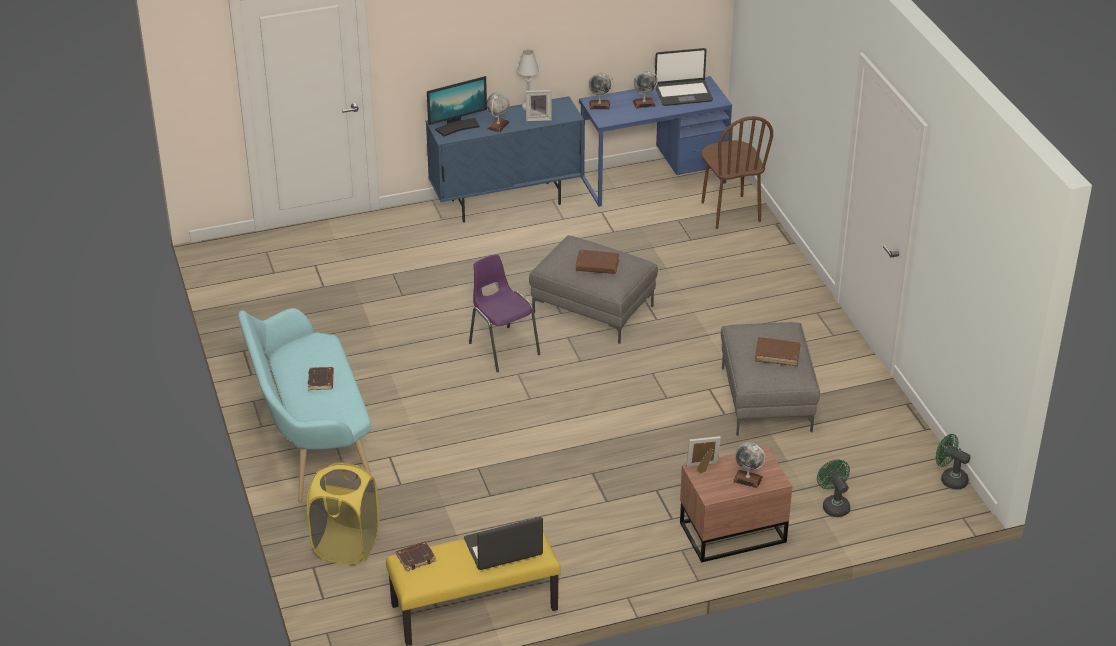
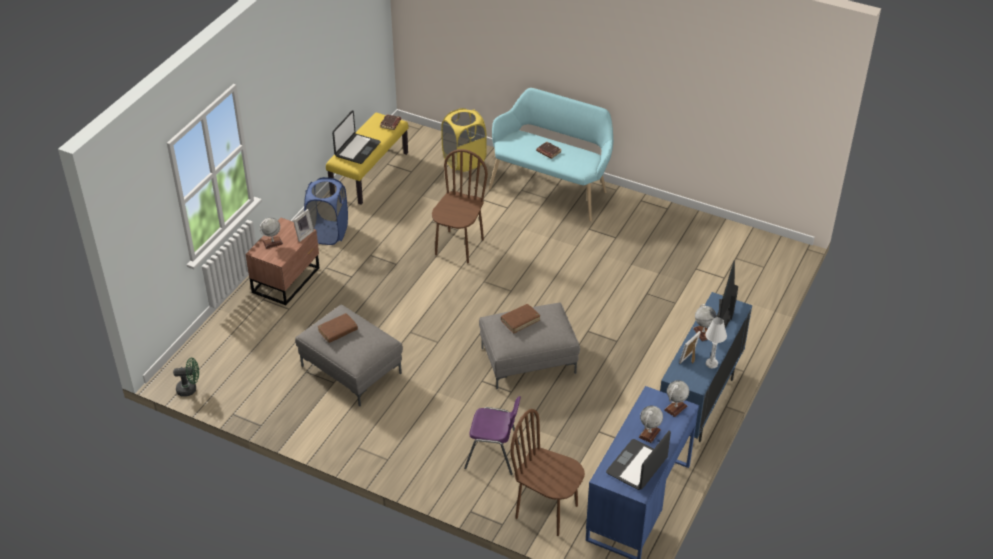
camera: 135 degrees right, 5 degrees up
(503, 348) = (542, 300): purple chair -> purple chair (493, 456)
(503, 448) = (459, 247): none -> brown chair
(620, 559) = (328, 233): none -> blue laundry basket
(833, 505) = (245, 329): green fan -> none

